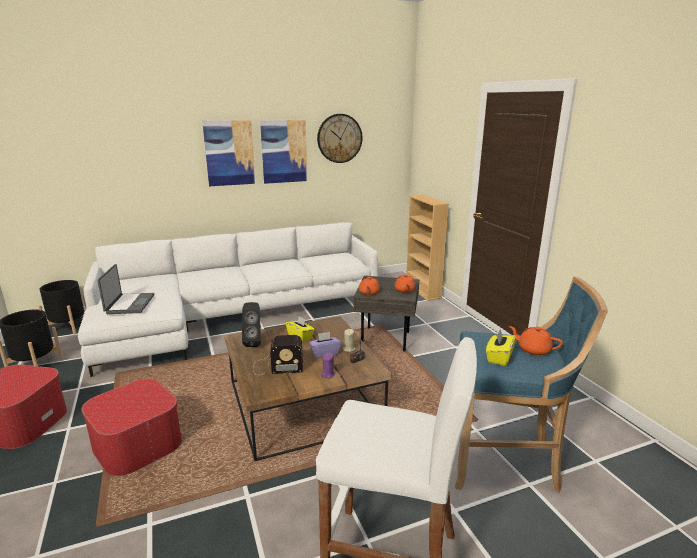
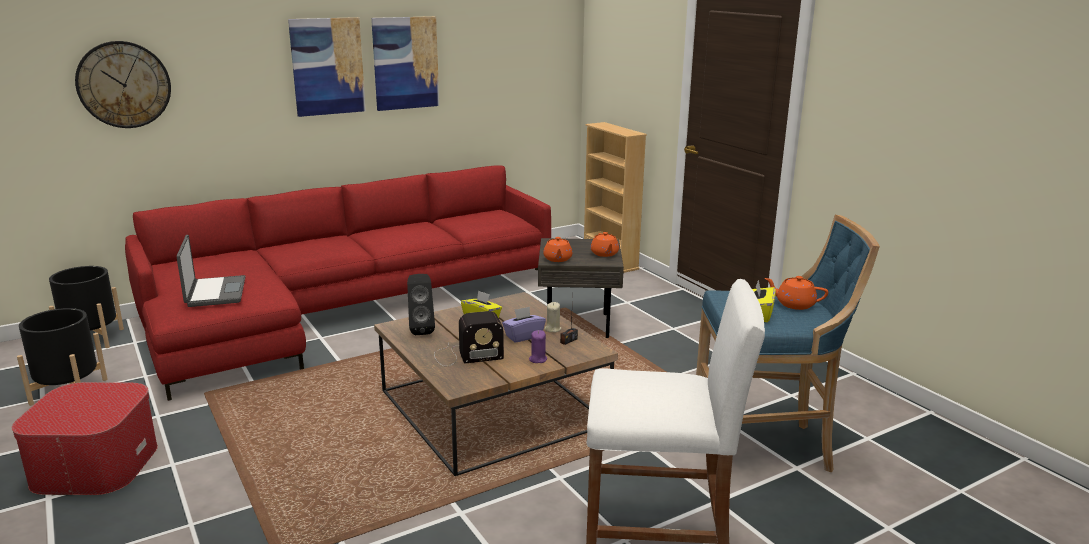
camera: 10 degrees left, 0 degrees up
(137, 444) = (284, 473): ottoman -> none
(230, 315) = (341, 308): white sofa -> red sofa
(339, 138) = (483, 43): wall clock -> wall clock (124, 84)

